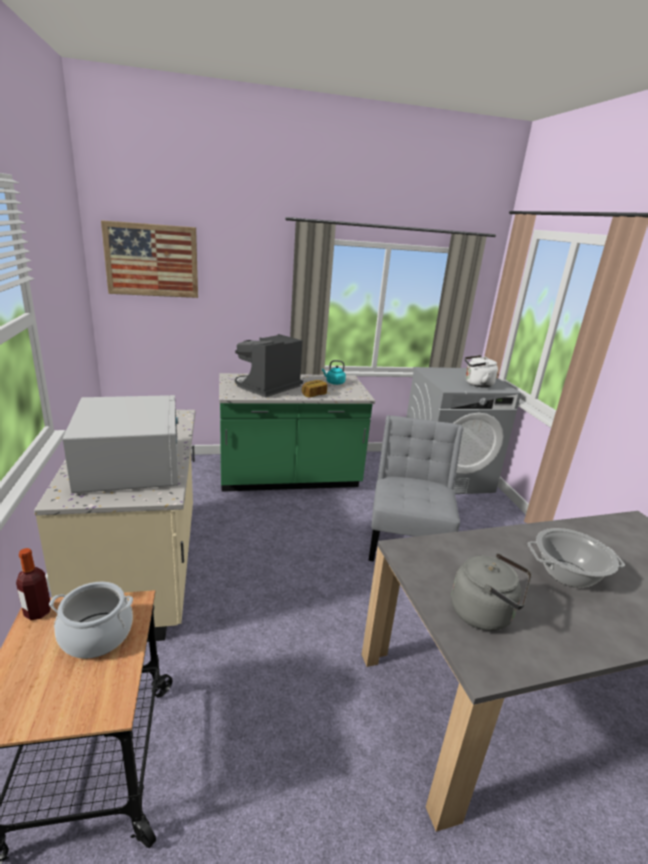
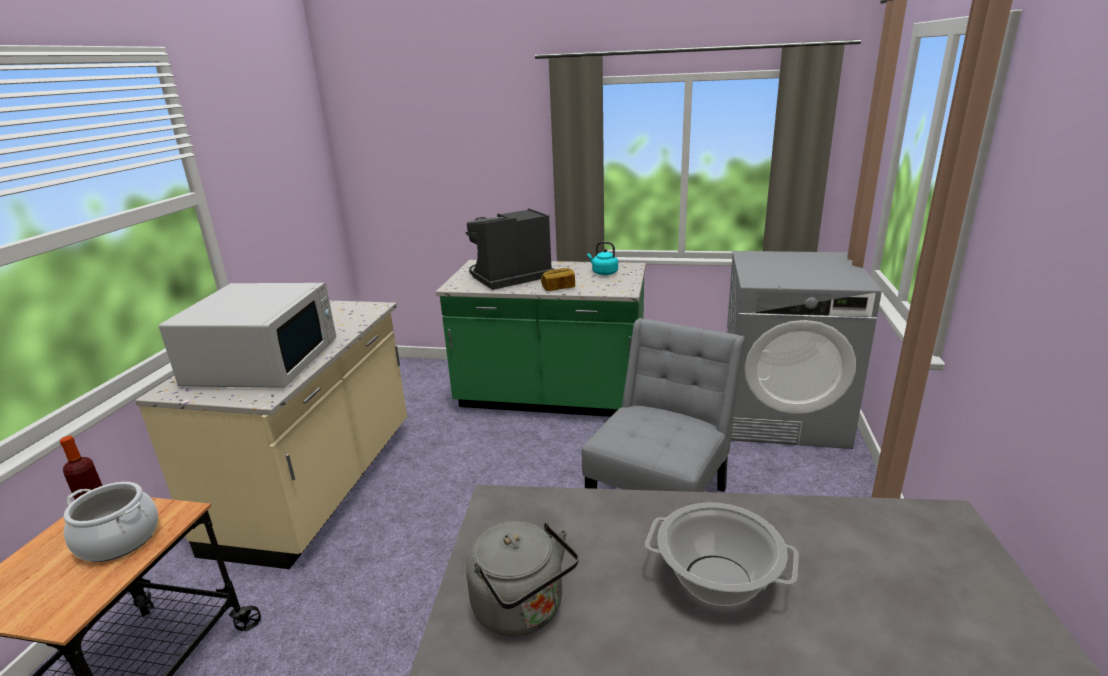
camera: 25 degrees right, 0 degrees up
(152, 260) = (391, 126): picture -> none
(476, 384) = (812, 276): white kettle -> none

